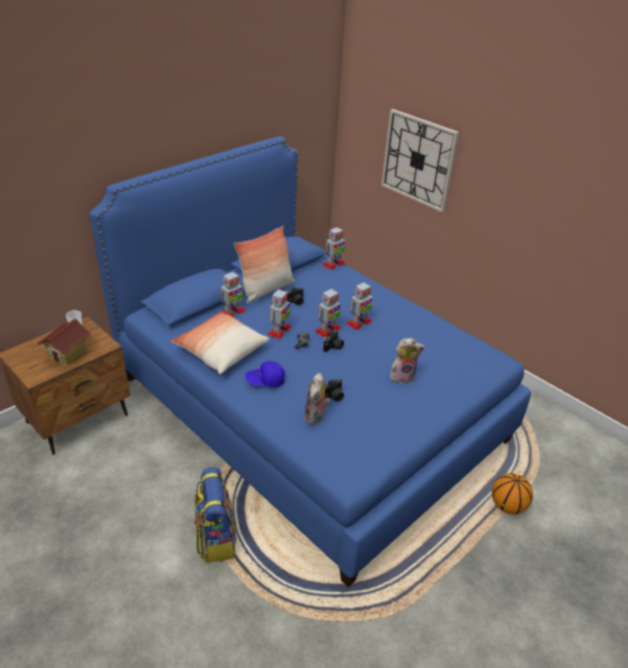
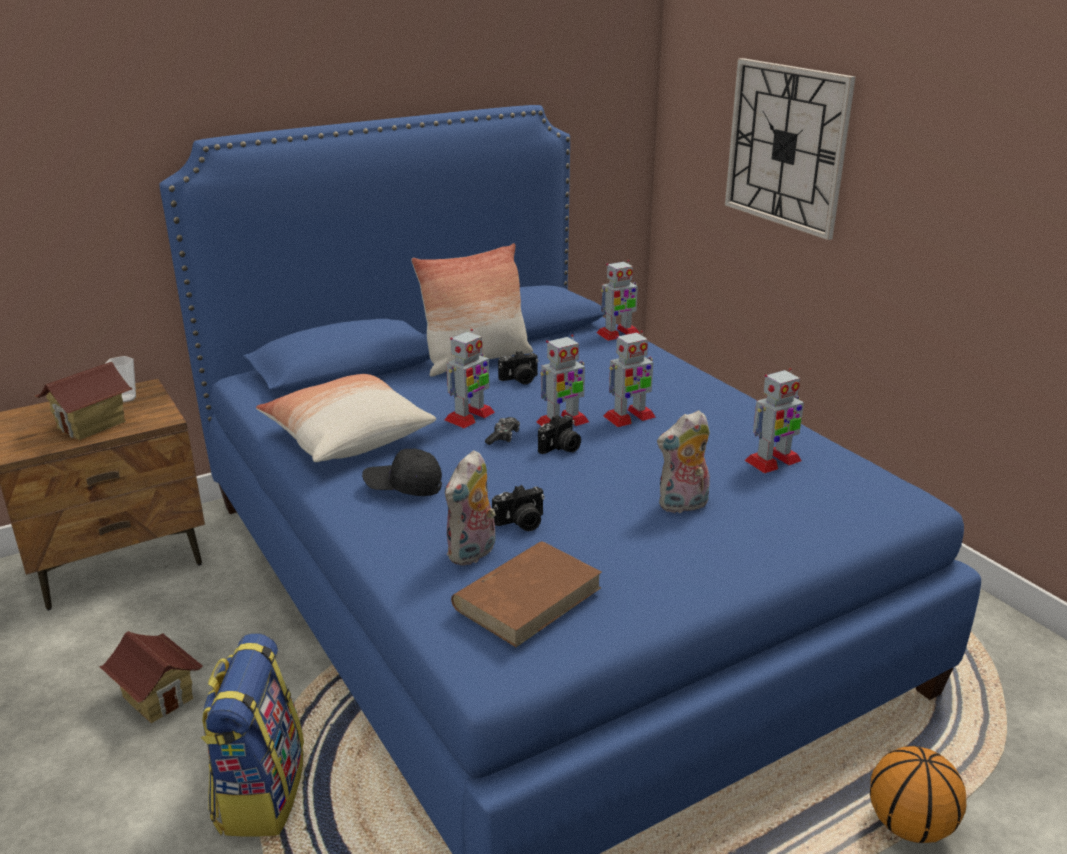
camera: 15 degrees right, 10 degrees down
(140, 496) = (158, 697): none -> toy house
(232, 312) = (398, 385): toy robot -> toy robot (772, 461)
(265, 381) = (404, 487): blue cap -> black cap
(352, 439) = (528, 597): none -> brown book
(402, 376) = (683, 505): plush toy -> plush toy turned 150 degrees clockwise

